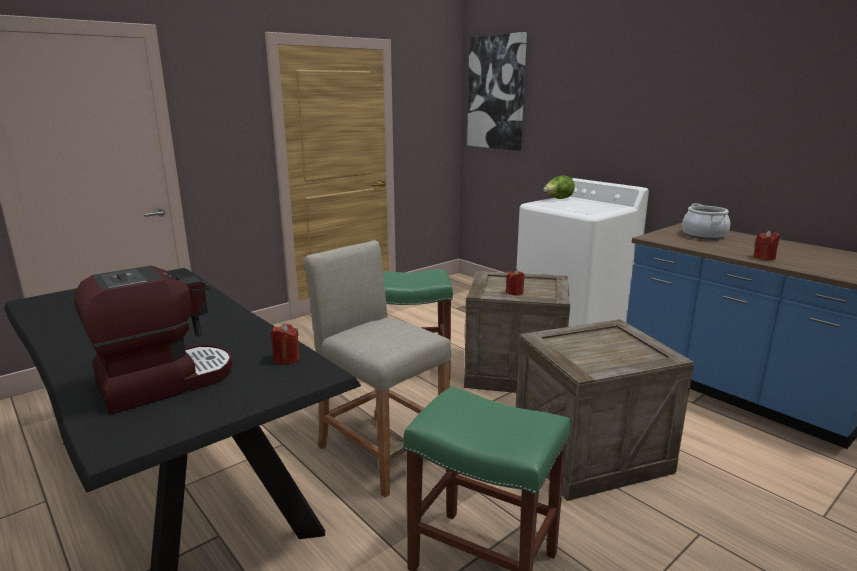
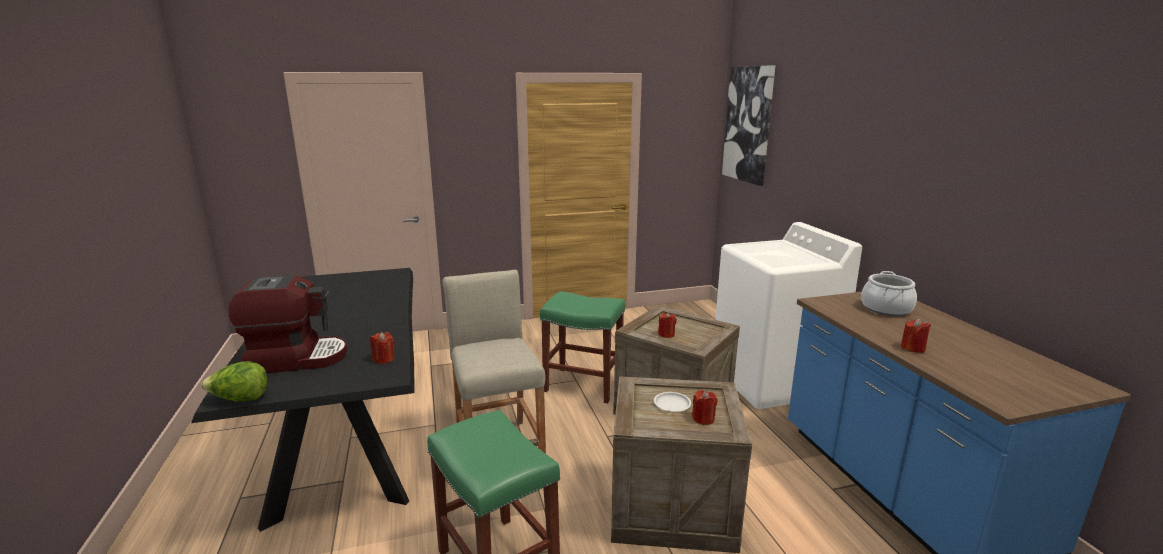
camera: 25 degrees right, 0 degrees up
(558, 199) = (769, 243): lettuce -> lettuce (240, 399)
(593, 347) = (672, 404): none -> white plate
(632, 352) = (703, 419): none -> red candle

